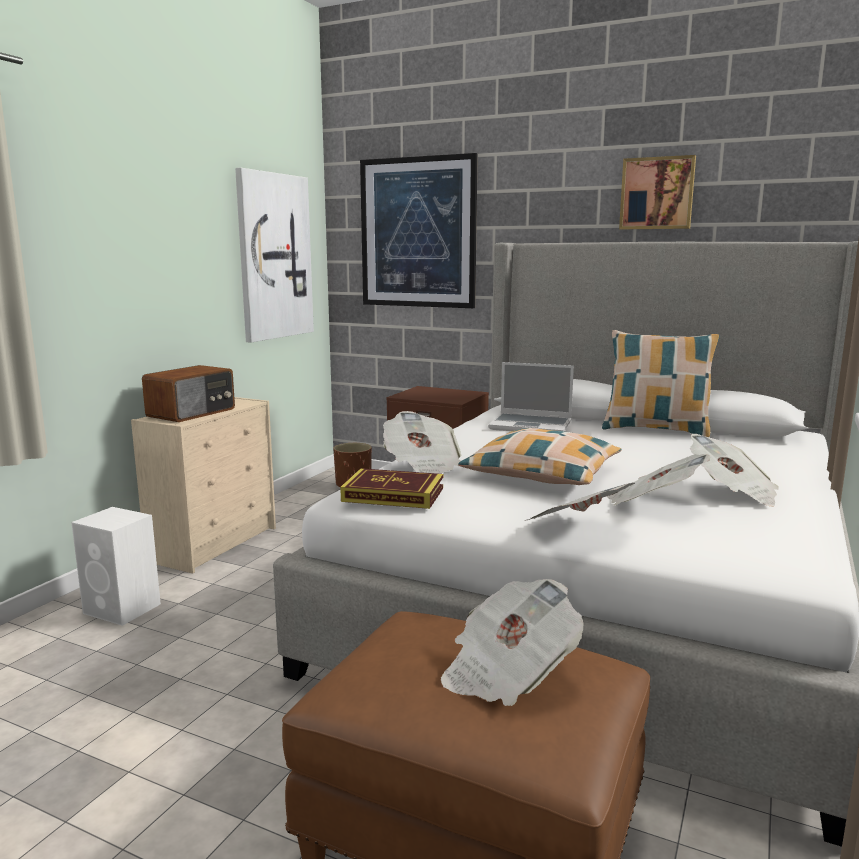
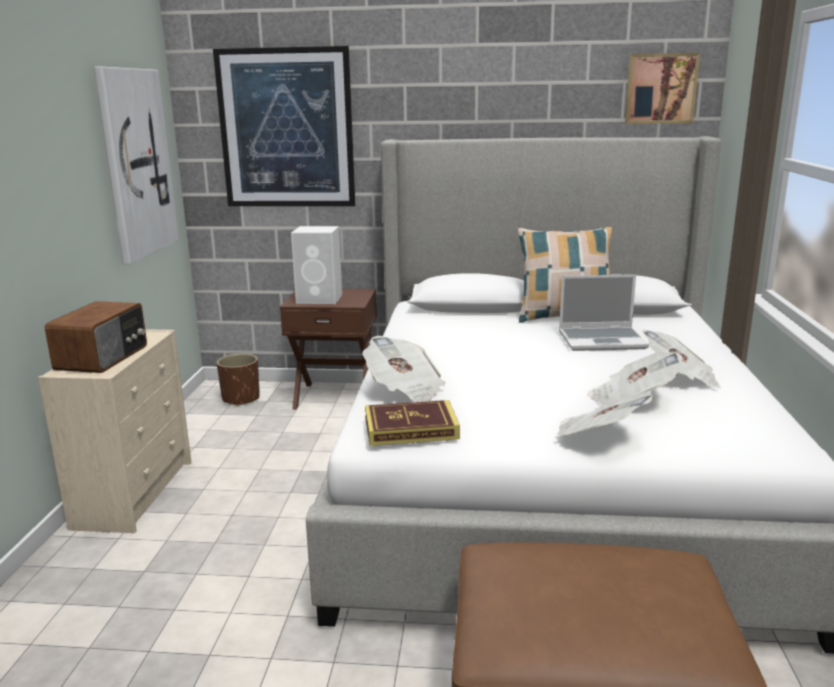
camera: 20 degrees left, 5 degrees up
(123, 609) = (84, 592): white speaker -> white speaker (320, 299)
(507, 672) = (624, 587): newspaper -> none
(532, 426) = (455, 326): laptop -> laptop (602, 340)
(542, 474) = (517, 382): pillow -> none
(657, 193) = (532, 91): picture -> picture (660, 89)

